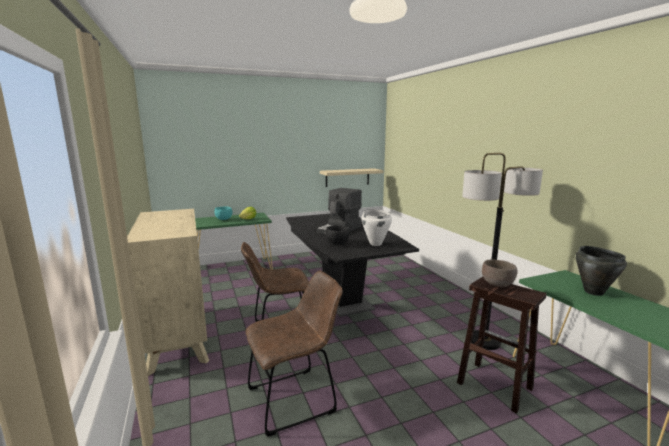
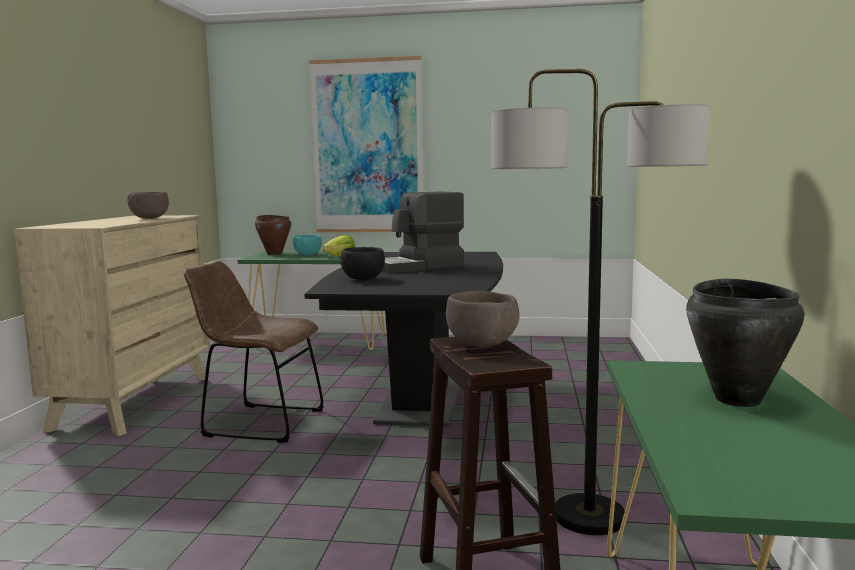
camera: 30 degrees right, 5 degrees down
(177, 217) = (149, 218): none -> brown bowl
(199, 220) = (274, 254): none -> brown cooking pot
(251, 152) = (367, 147): none -> picture
(295, 398) = (152, 501): brown chair -> none
(347, 177) = (550, 195): beige shelf -> none
(375, 244) = (424, 284): white cooking pot -> none

